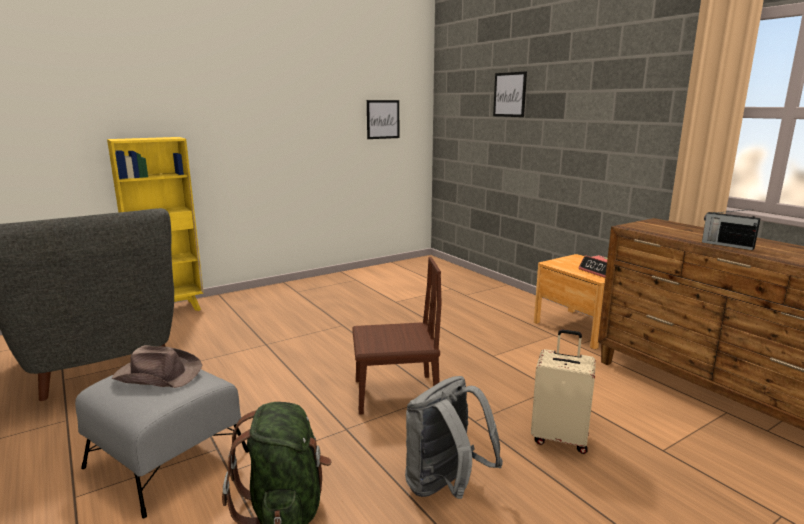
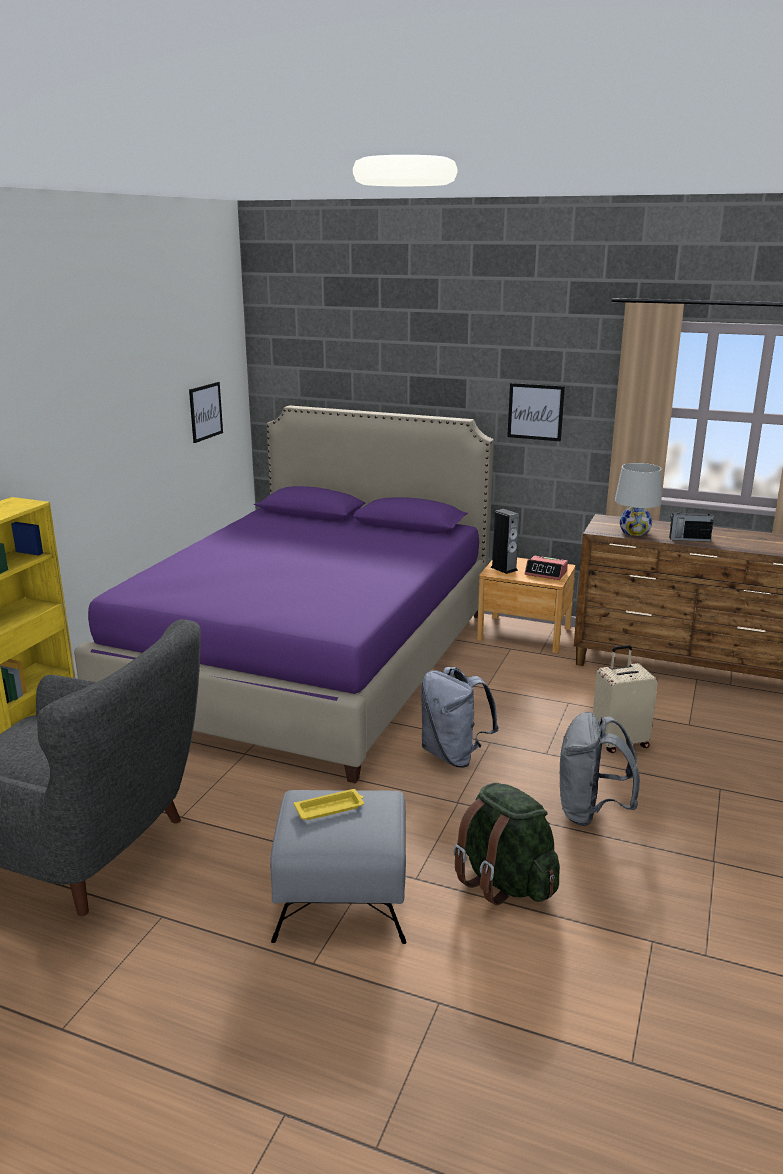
camera: 35 degrees left, 5 degrees up
(157, 374) = (330, 808): brown hat -> yellow tray
(389, 305) = (310, 662): none -> purple bed
(395, 394) = (453, 755): brown chair -> grey backpack
(509, 94) = (385, 376): picture -> picture (535, 412)
(567, 262) = (504, 568): none -> speaker
(669, 232) = (634, 532): none -> white table lamp

